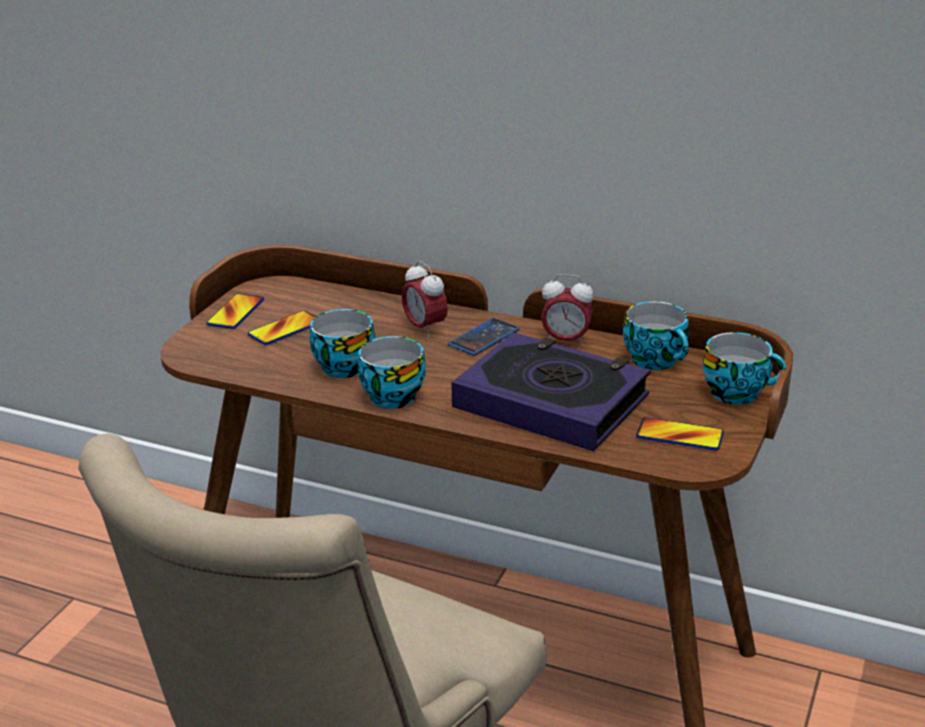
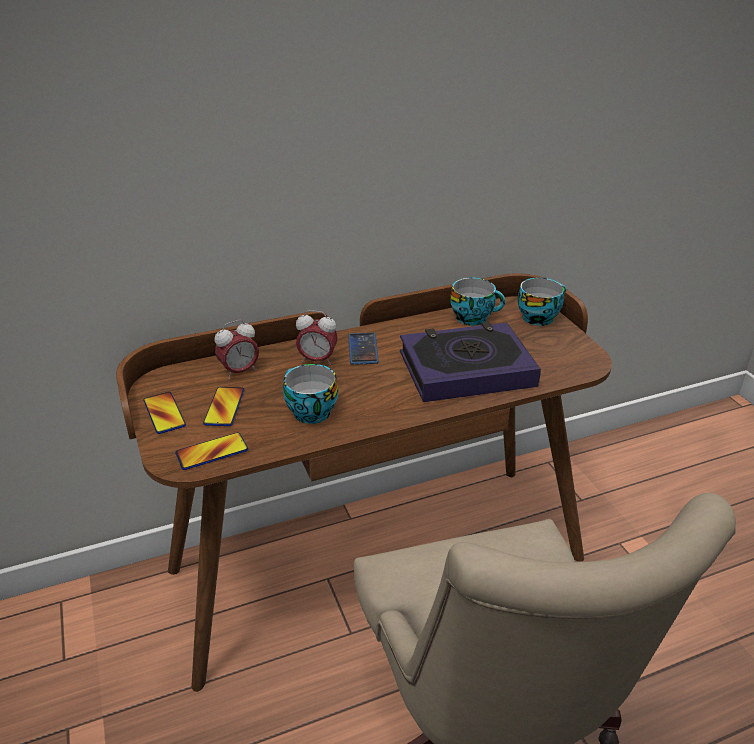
camera: 45 degrees left, 5 degrees up
(391, 395) = (373, 415): cup -> none
(566, 341) = (410, 329): alarm clock -> alarm clock (239, 371)
(679, 436) = (556, 355): phone -> phone (212, 452)

